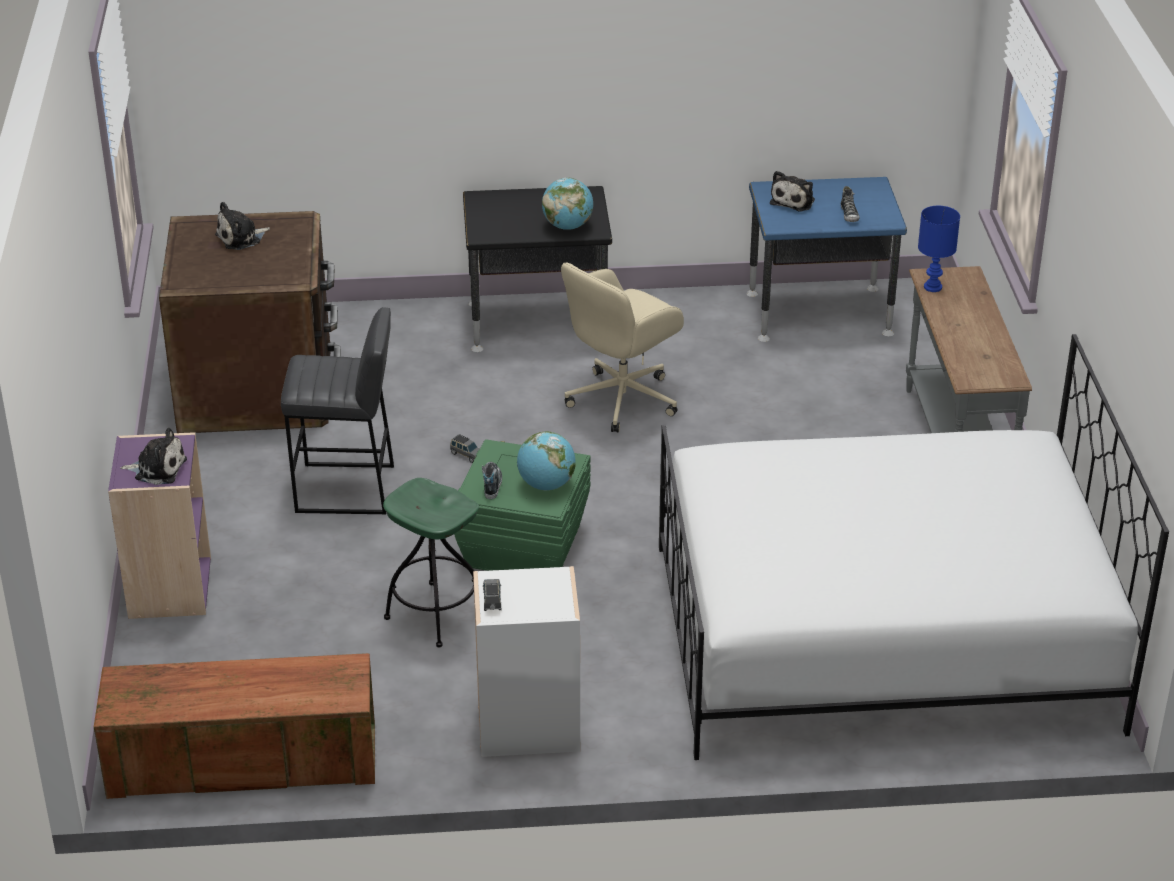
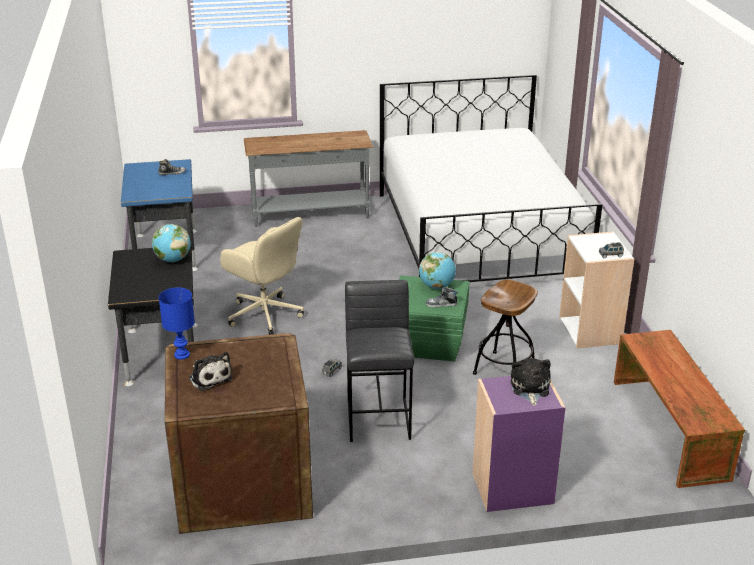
camera: 95 degrees left, 5 degrees down
(435, 613) = (504, 369): green stool -> brown stool
(794, 201) = (151, 188): plush toy -> none
(933, 287) = (268, 148): blue table lamp -> blue table lamp (182, 355)

